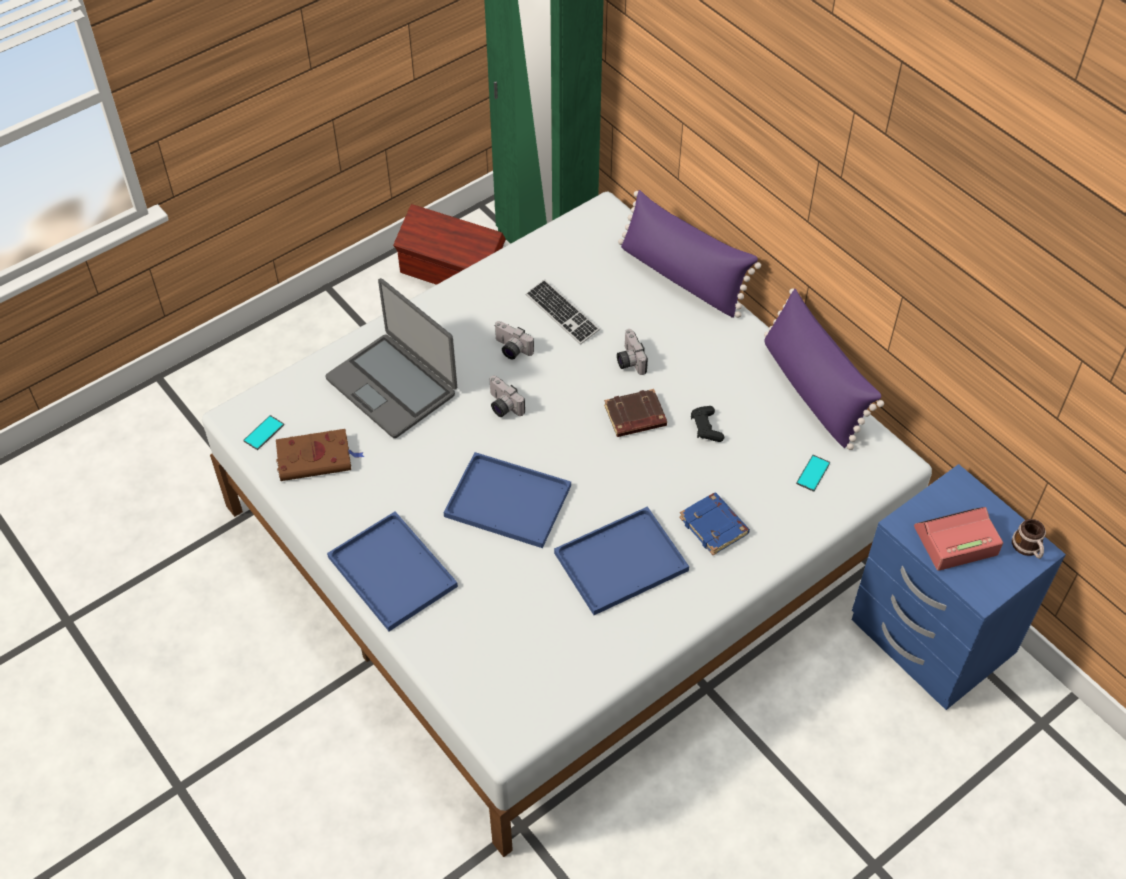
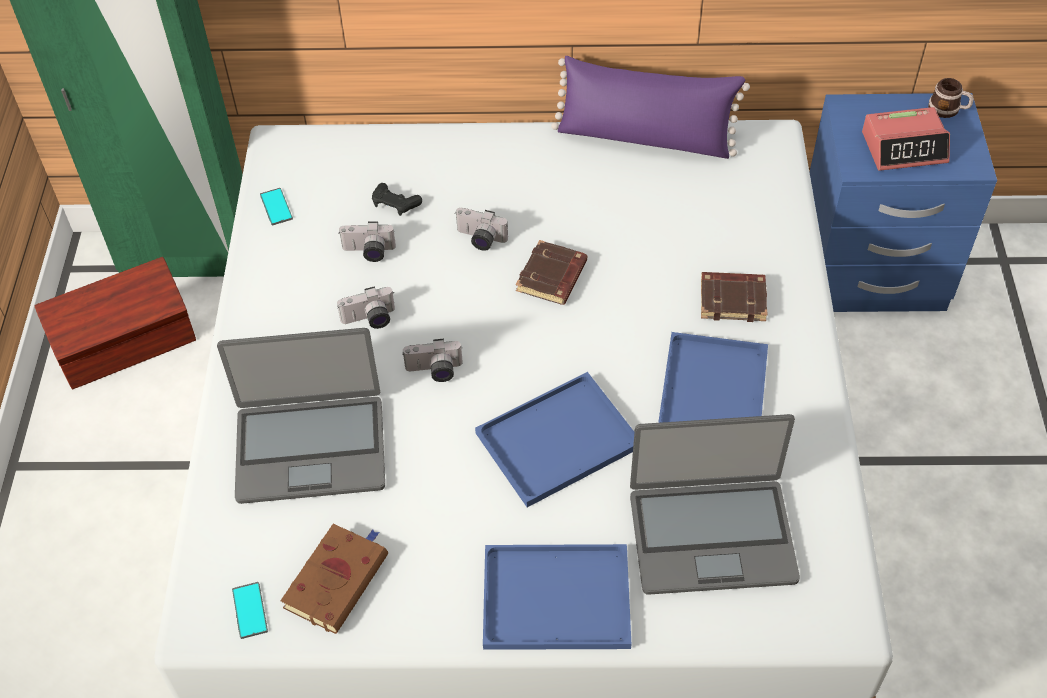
camera: 50 degrees left, 0 degrees up
(508, 626) = (711, 535): none -> laptop
(562, 313) = (368, 252): keyboard -> camera
(682, 277) = (423, 140): purple pillow -> none
(706, 428) = (615, 235): black game controller -> black game controller (395, 204)
(715, 526) = (733, 299): blue book -> brown book
(813, 473) = (736, 196): phone -> phone (276, 207)
(955, 541) = (904, 147): alarm clock -> alarm clock turned 120 degrees counterclockwise

